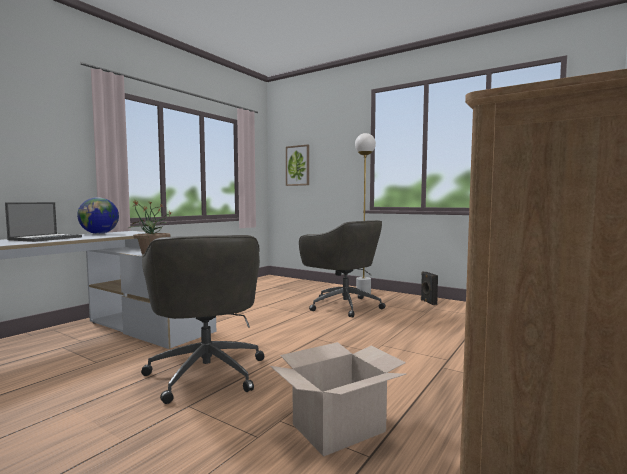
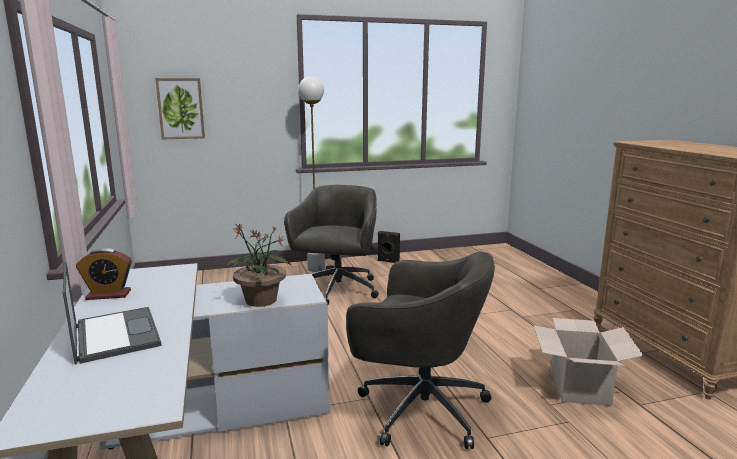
camera: 50 degrees left, 10 degrees up
(99, 233) = (108, 295): globe -> alarm clock
(343, 306) = (337, 290): grey office chair -> grey office chair turned 75 degrees counterclockwise

